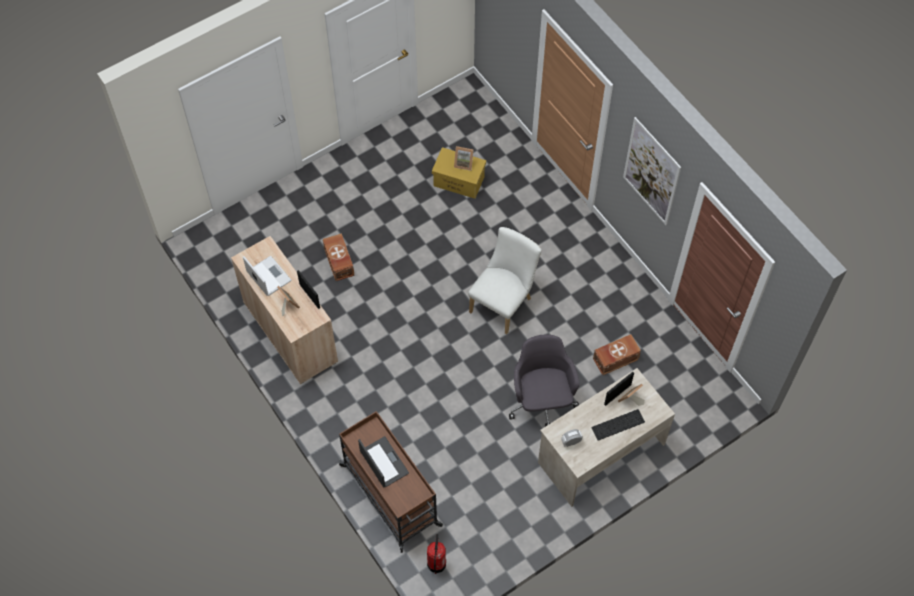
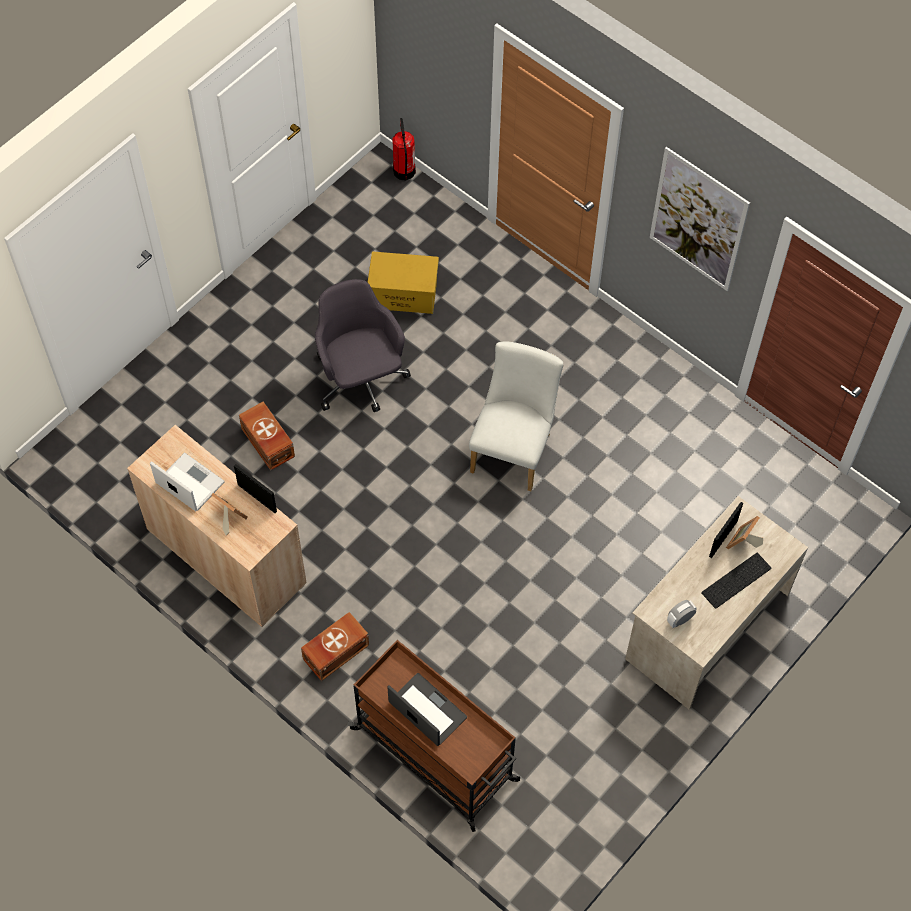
camera: 15 degrees left, 0 degrees up
(436, 564) = (526, 835): fire extinguisher -> fire extinguisher (404, 171)
(464, 163) = (409, 267): picture frame -> none
(541, 401) = (605, 573): grey office chair -> grey office chair (360, 379)
(614, 359) = (687, 491): brown storage box -> brown storage box (334, 652)

